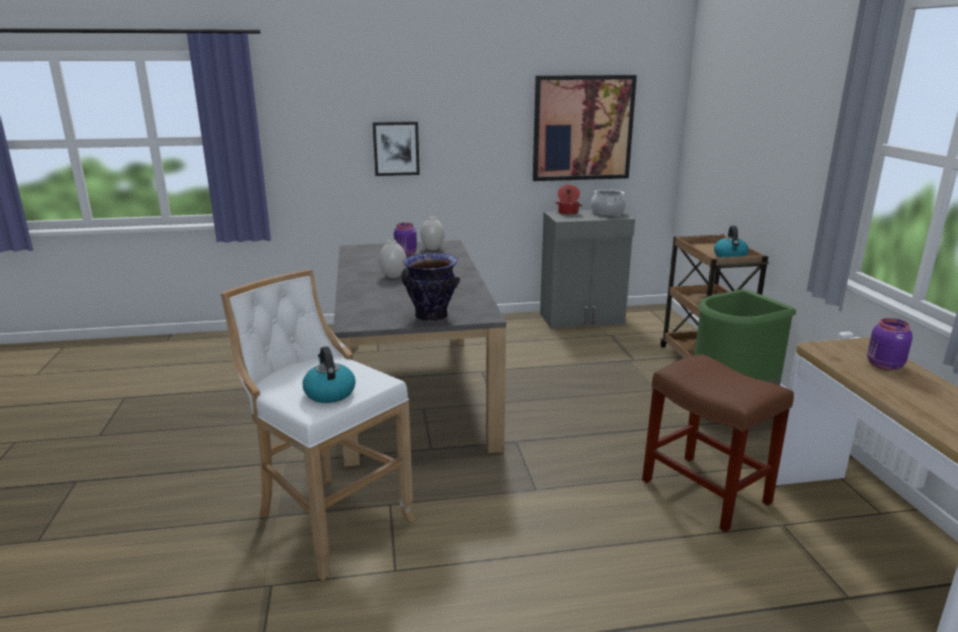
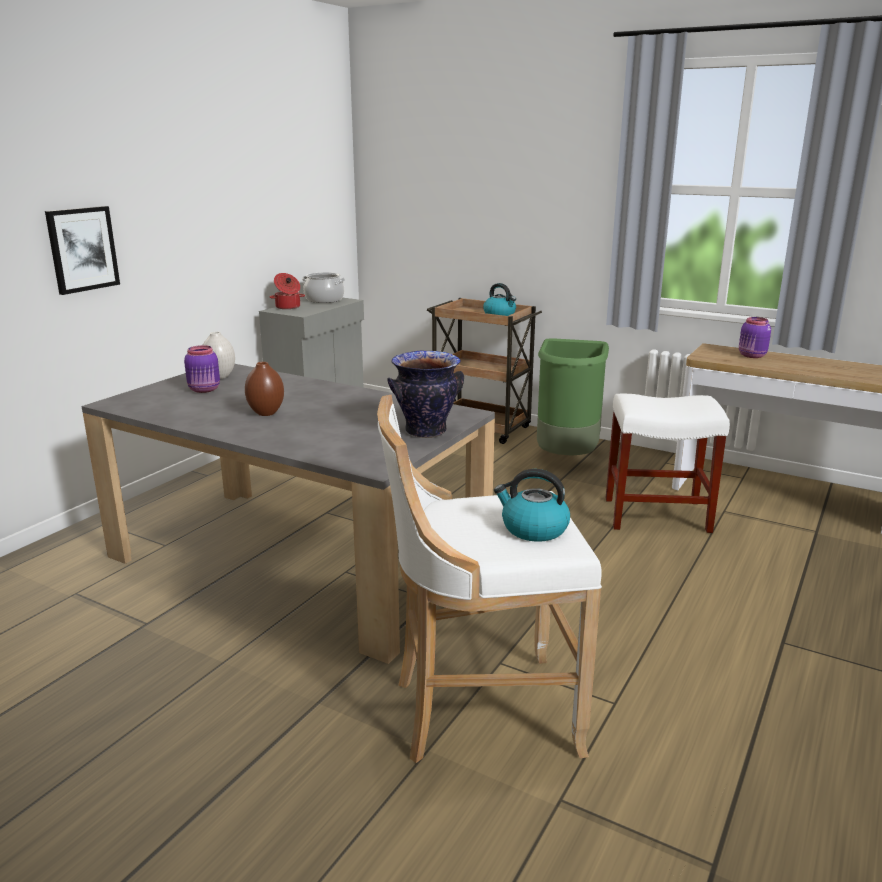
camera: 50 degrees left, 0 degrees up
(393, 276) = (266, 413): white vase -> brown vase
(582, 128) = (277, 203): picture -> none
(707, 492) = (658, 515): brown stool -> white stool

